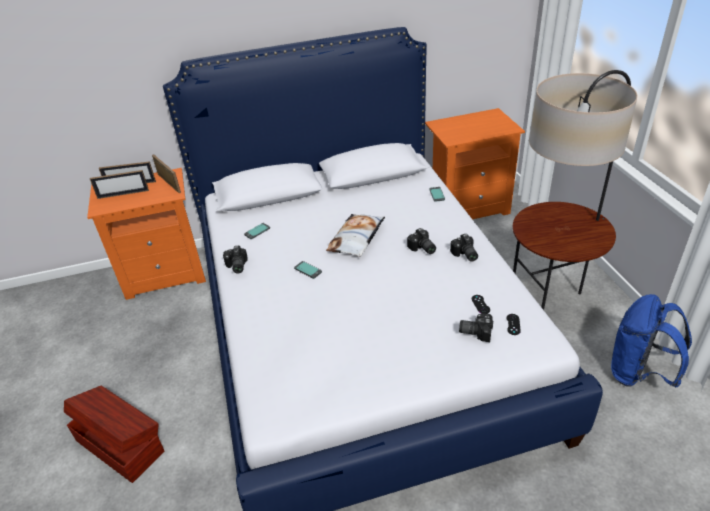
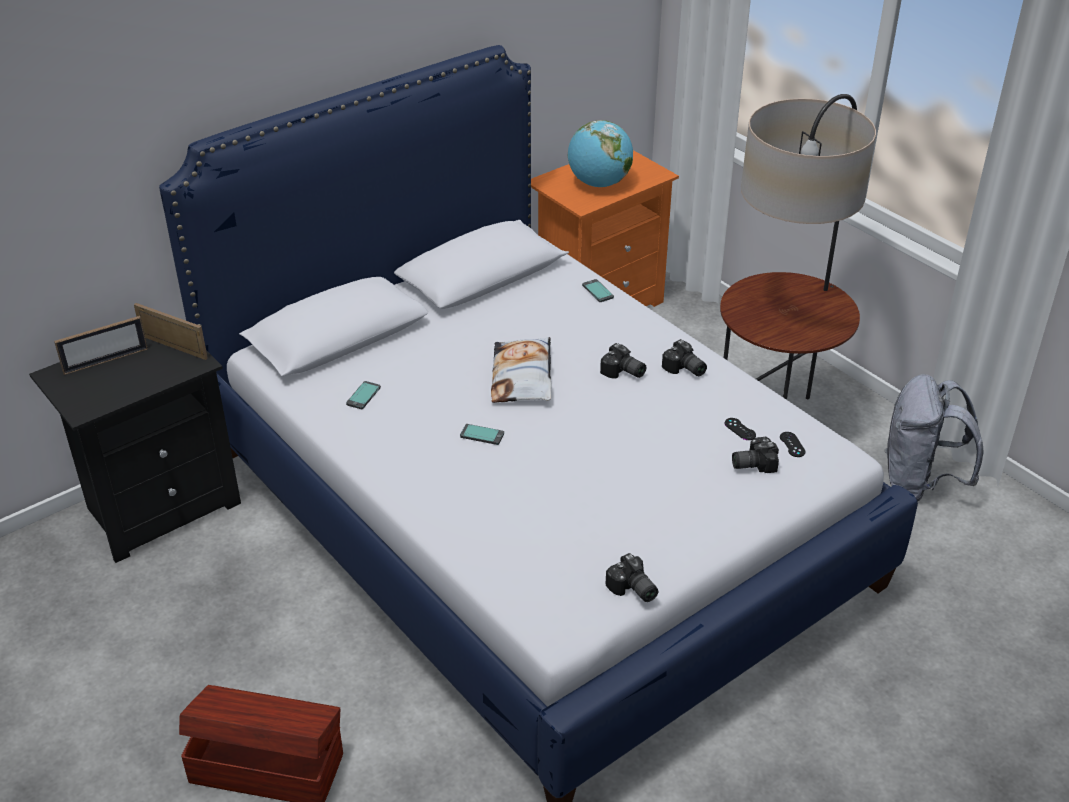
camera: 25 degrees left, 0 degrees up
(123, 194) = (106, 379): picture frame -> none
(166, 274) = (160, 506): orange nightstand -> black nightstand
(236, 266) = (368, 453): camera -> camera (632, 590)
(469, 129) = (599, 183): none -> globe
(638, 373) = (919, 483): blue backpack -> grey backpack

